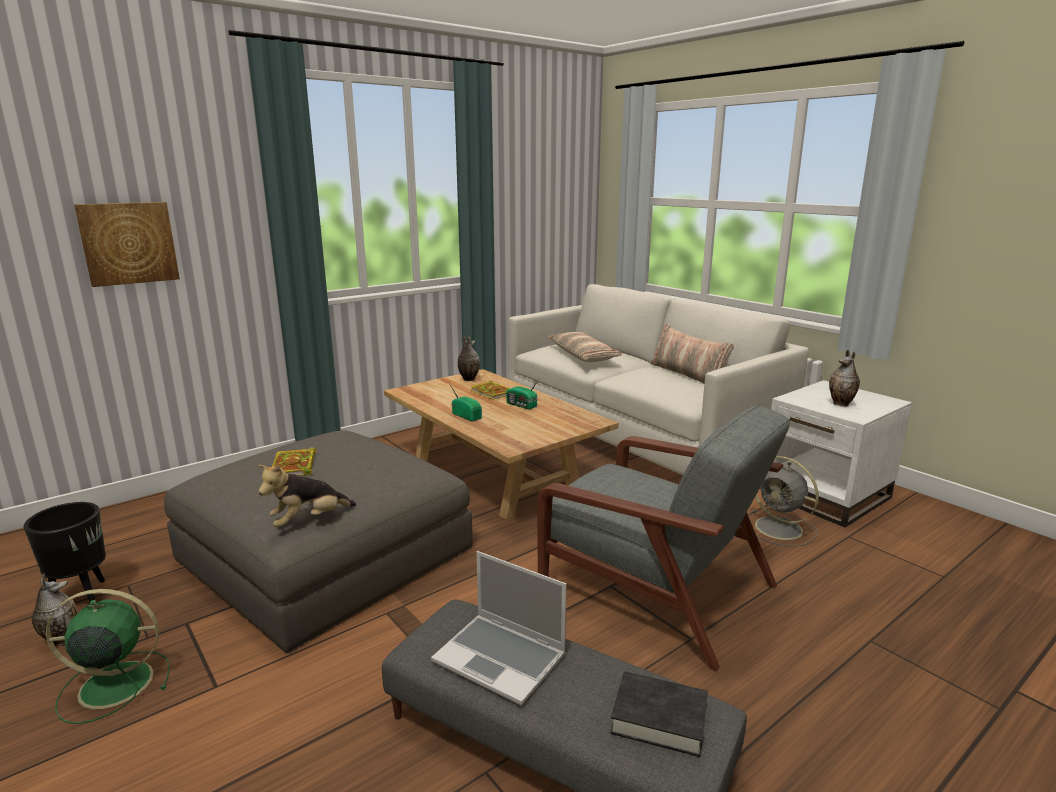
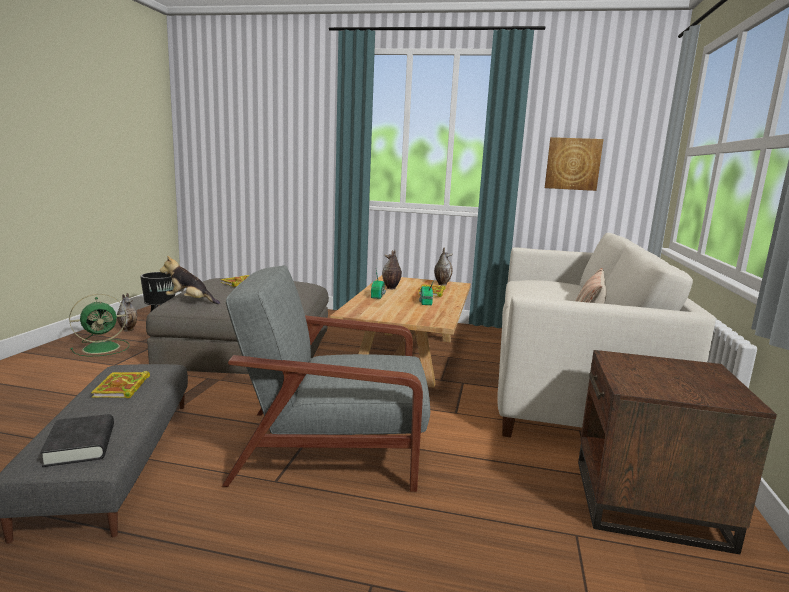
camera: 50 degrees right, 5 degrees down
(112, 685) = (103, 348): green fan -> green fan turned 105 degrees clockwise
(128, 243) = (268, 154): picture -> picture (573, 164)
(501, 659) = (121, 388): laptop -> book
(583, 355) = (540, 288): pillow -> none
(652, 585) = (333, 448): grey armchair -> grey armchair turned 90 degrees clockwise
(780, 529) = (520, 488): grey fan -> none
(827, 496) = (649, 503): white side table -> brown side table
(842, 404) = (656, 378): vase -> vase (391, 288)

